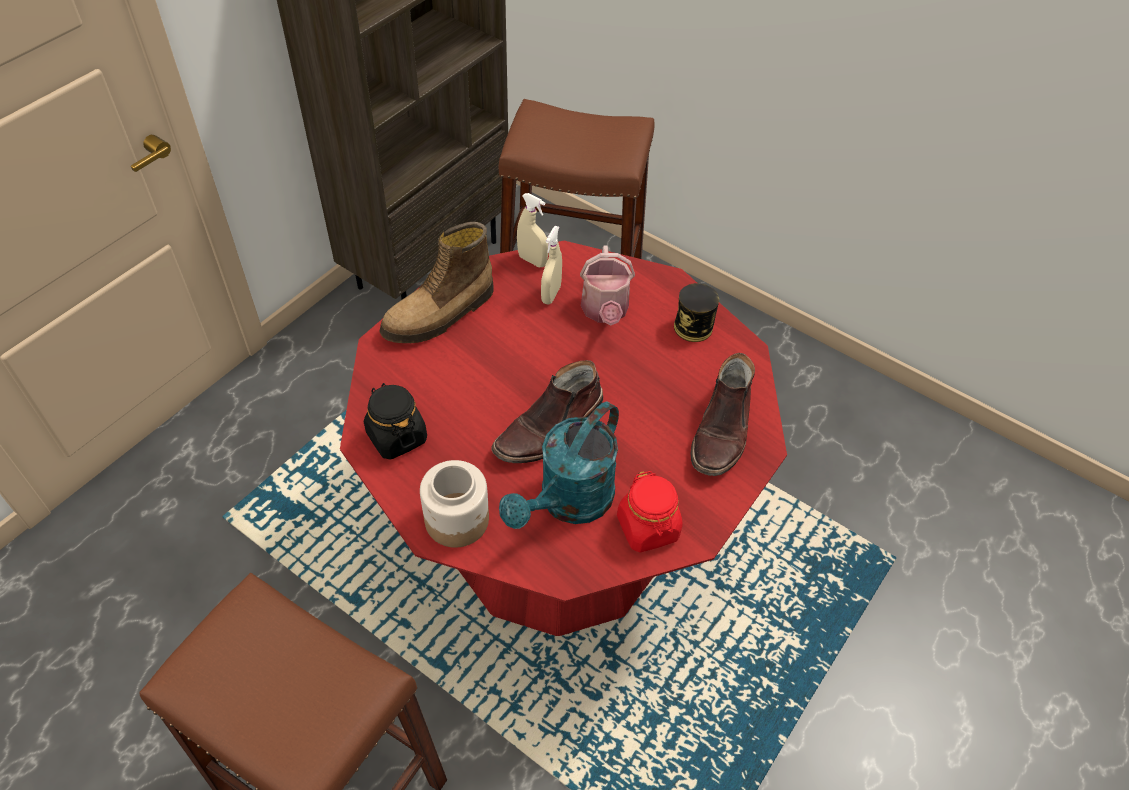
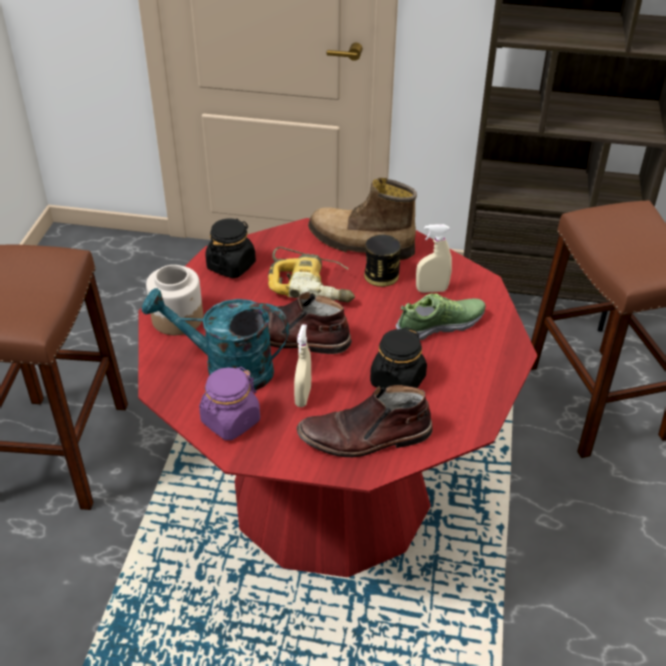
camera: 65 degrees right, 10 degrees down
(479, 380) = (312, 284): none -> power drill
(532, 260) = (459, 268): beige spray bottle -> beige spray bottle (303, 396)
(605, 311) = (440, 325): watering can -> shoe
(648, 528) = (230, 421): red jar -> purple jar
(662, 375) = (397, 381): none -> black jar
(693, 327) = (471, 383): can -> can (381, 275)

